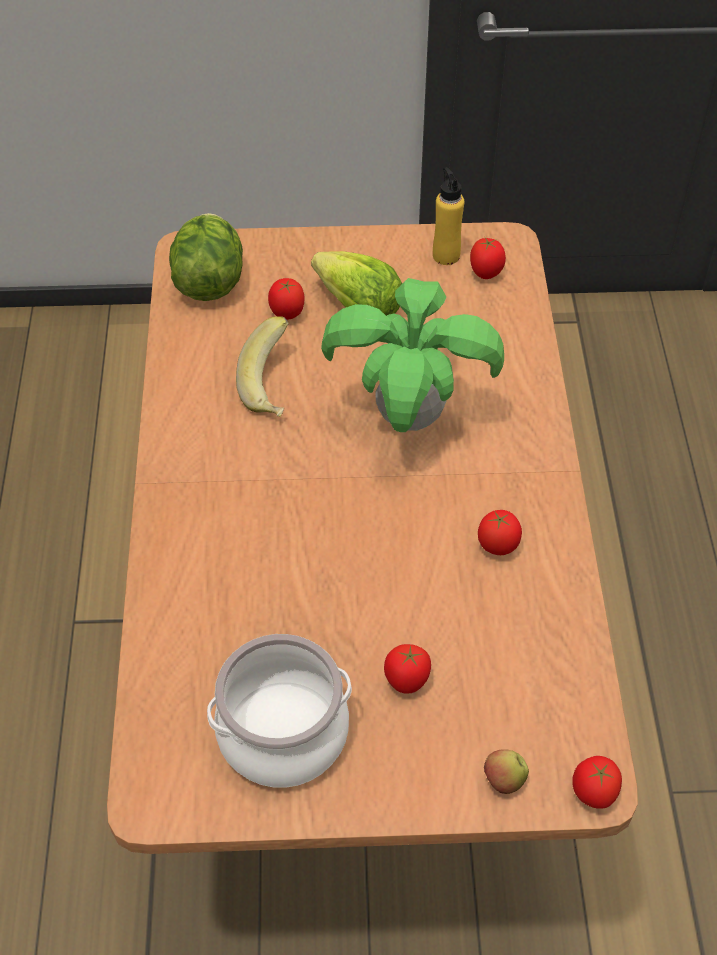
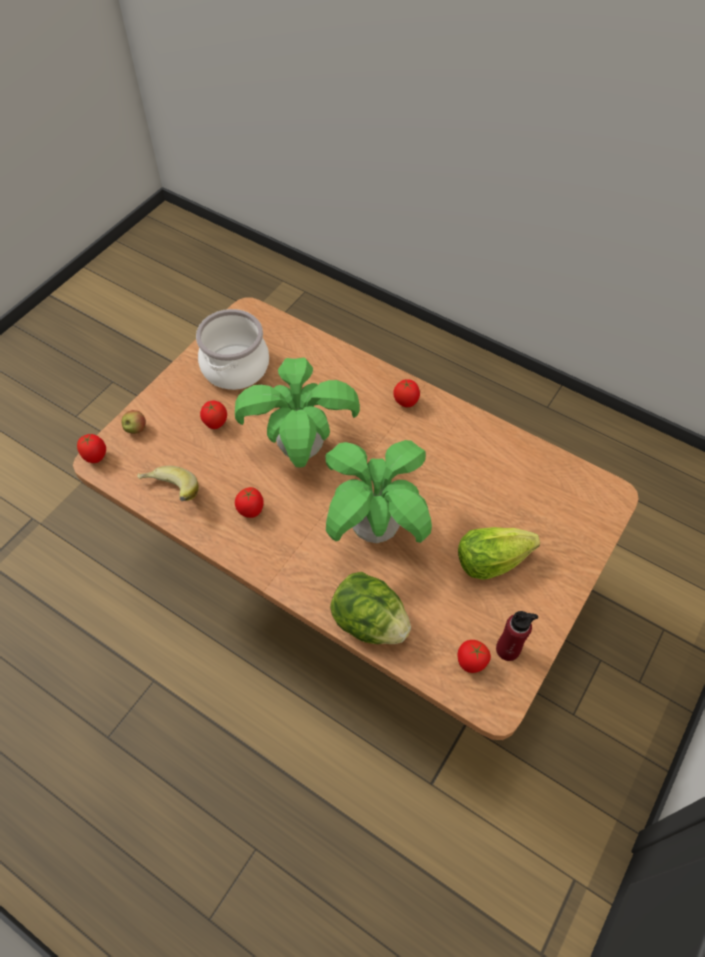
camera: 125 degrees right, 5 degrees up
(209, 281) = (571, 491): lettuce -> lettuce (369, 621)
(274, 387) = (451, 475): banana -> banana (170, 494)
(287, 314) = (511, 516): tomato -> tomato (406, 402)
(360, 554) = (301, 448): none -> potted plant
(446, 255) = (508, 649): yellow bottle -> red bottle

